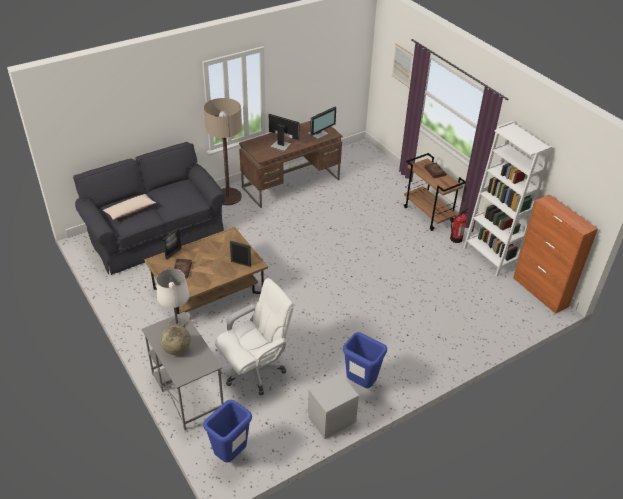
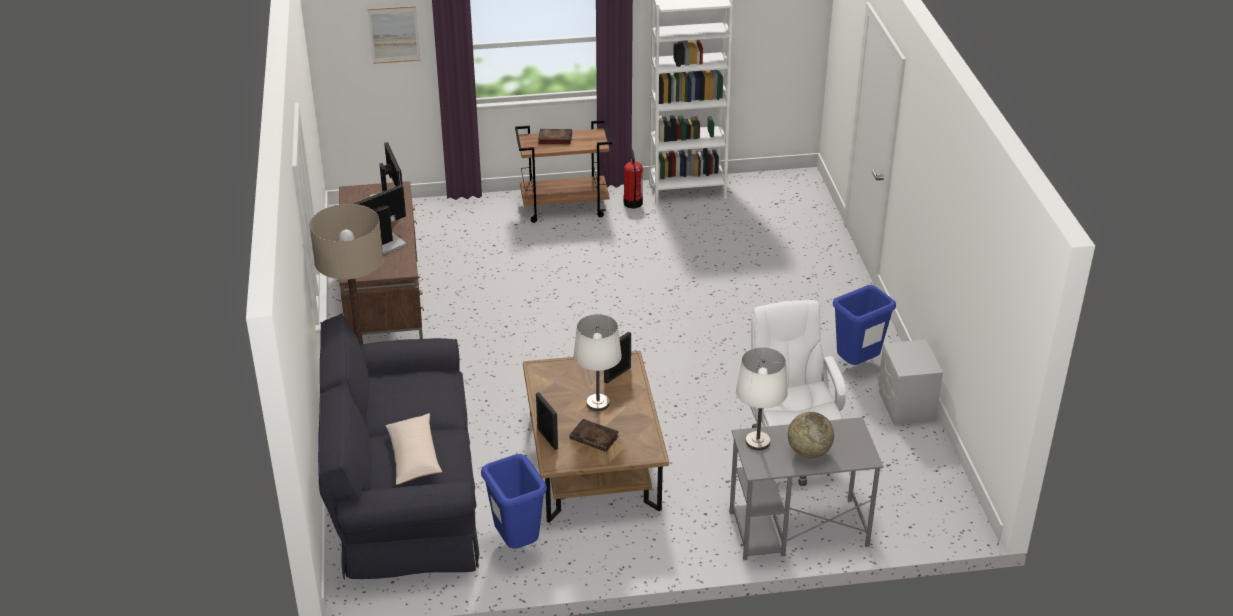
camera: 65 degrees left, 5 degrees down
(212, 263) = (598, 403): none -> white table lamp
(230, 455) = (929, 511): blue trash can -> blue trash can (517, 544)
(540, 292) = (774, 178): orange cabinet -> none

